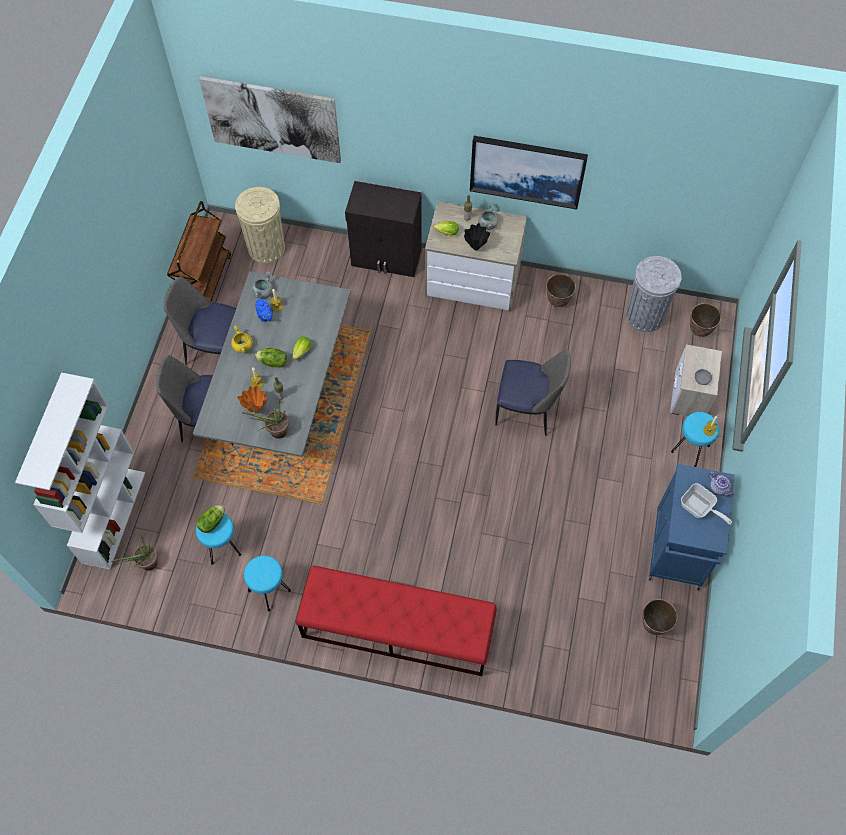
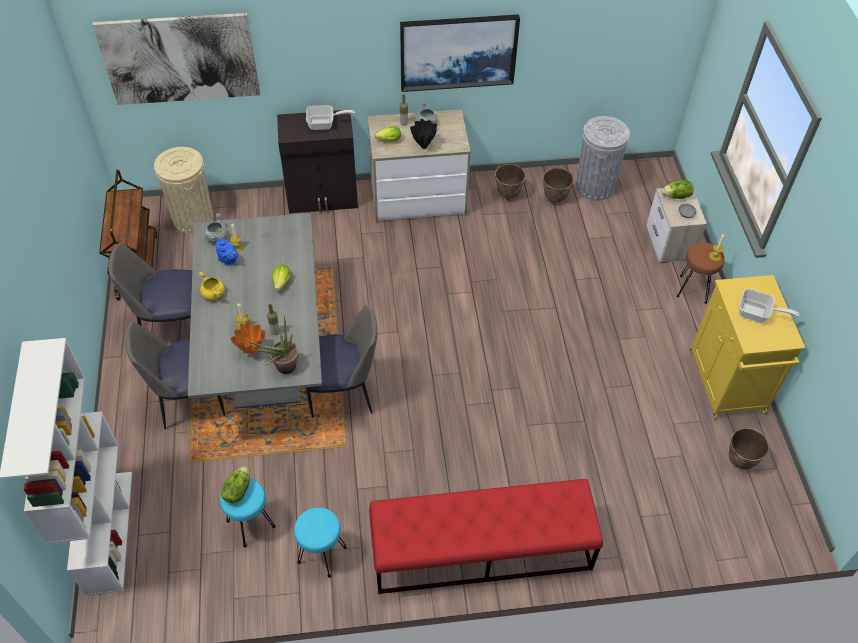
camera: 20 degrees left, 10 degrees down
(146, 565) = (166, 572): potted plant -> none
(272, 362) = (253, 301): lettuce -> lettuce (676, 196)
(393, 202) = (325, 124): none -> frying pan
(527, 410) = (522, 297): chair -> chair (343, 392)
(677, 550) = (727, 383): blue cabinet -> yellow cabinet
(690, 449) = (694, 289): turquoise stool -> brown stool
(699, 330) = (651, 186): planter -> planter (555, 198)
(719, 488) = (766, 291): teapot -> none

